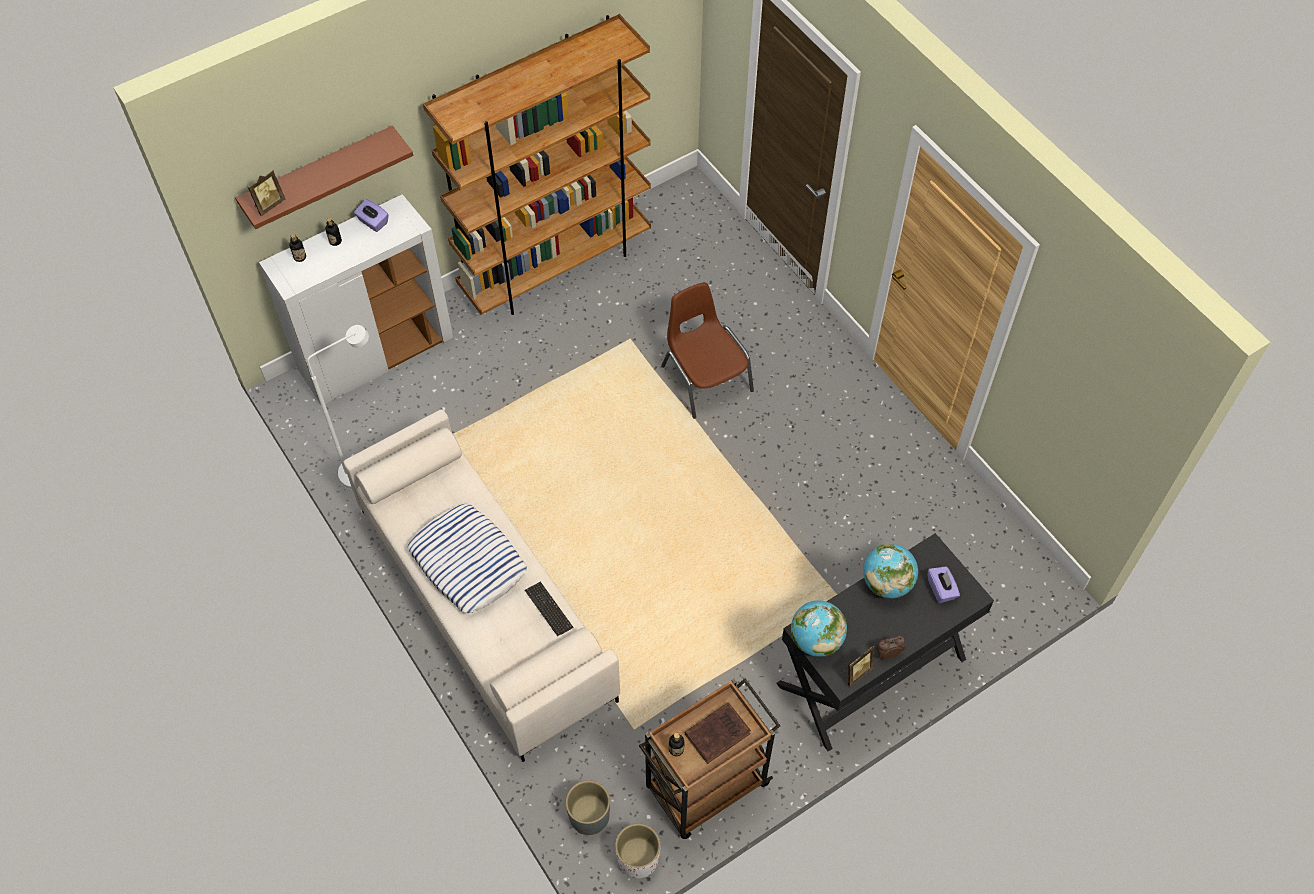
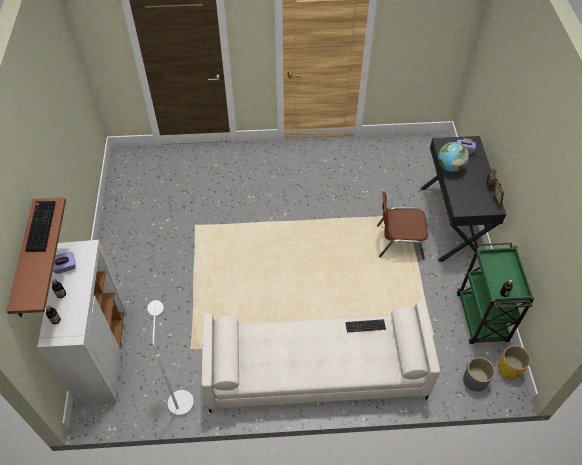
camera: 60 degrees left, 5 degrees down
(269, 205) = (33, 293): picture frame -> none
(358, 155) = (40, 226): none -> keyboard
(468, 562) = (310, 353): pillow -> none
(556, 267) = (119, 235): brown bookcase -> none
(637, 859) = (509, 369): white planter -> yellow planter
(705, 377) = (244, 205): brown chair -> brown chair (399, 241)
(705, 787) = (482, 319): brown cart -> green cart
(719, 733) = (502, 270): brown book -> none
(816, 640) = (467, 207): globe -> none

